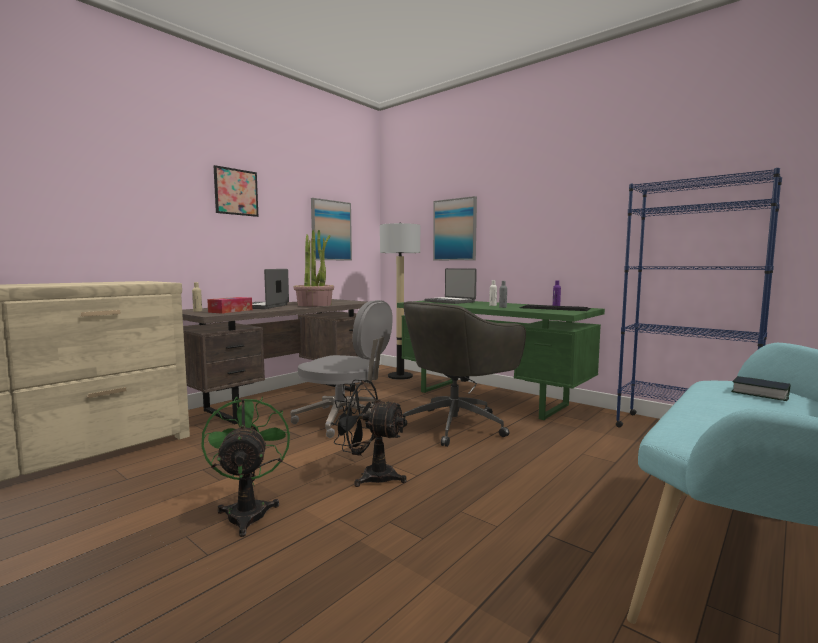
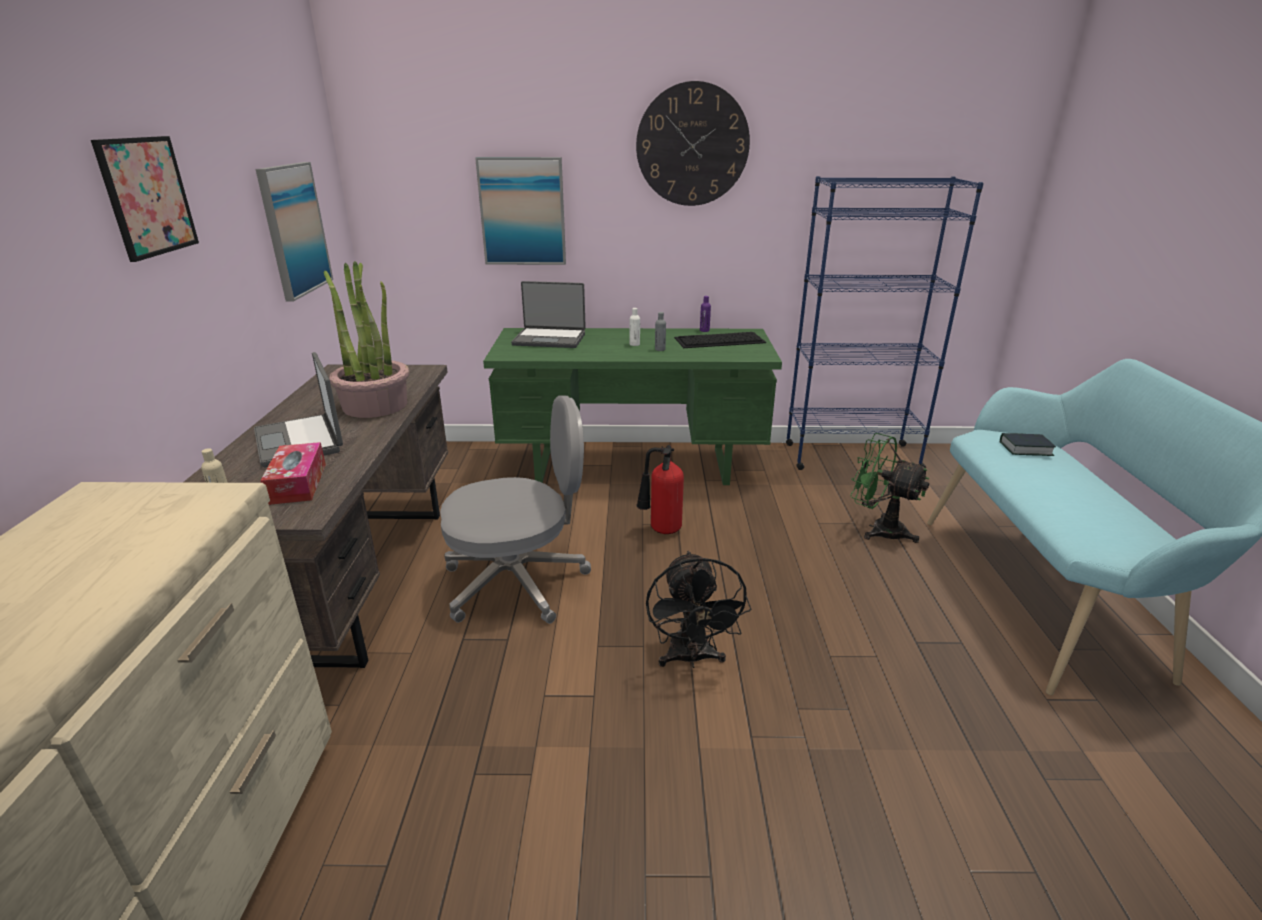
camera: 40 degrees left, 20 degrees up
(248, 511) = (650, 792): green fan -> green fan (878, 529)
(370, 476) = (691, 659): black fan -> black fan turned 75 degrees counterclockwise
(400, 376) = (459, 460): floor lamp -> none
(457, 425) = (660, 530): grey office chair -> fire extinguisher
(553, 180) = (692, 145): none -> wall clock

